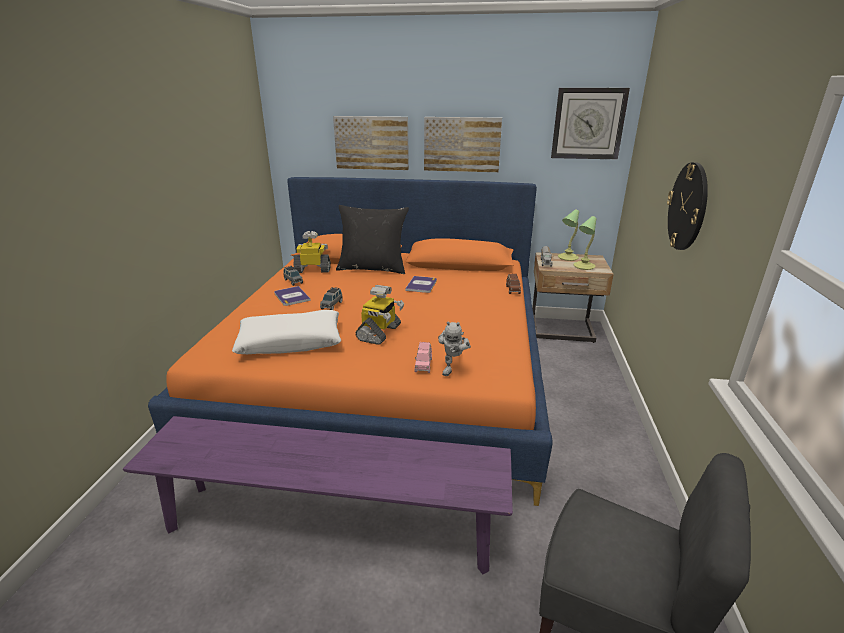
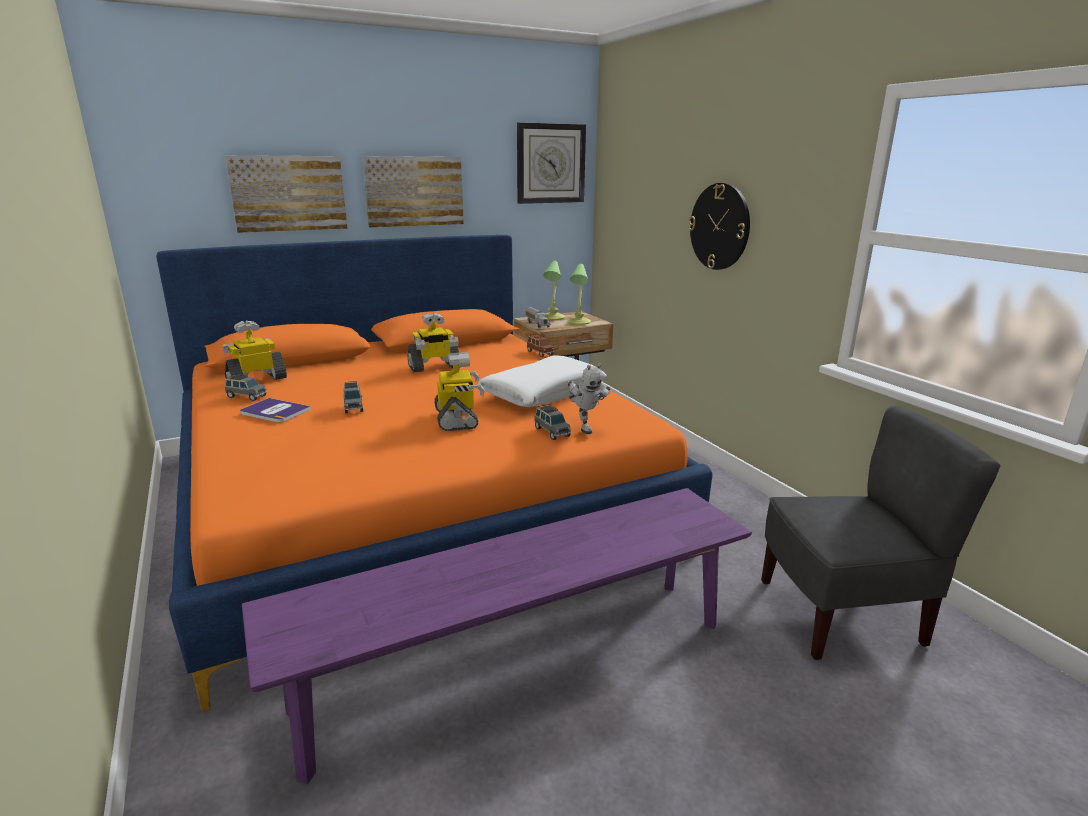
camera: 35 degrees left, 5 degrees down
(290, 342) = (355, 454): white pillow -> white pillow (543, 393)
(373, 268) = (343, 363): black pillow -> none
(421, 285) = (434, 367): book -> toy robot
(423, 365) = (551, 432): pink toy car -> grey toy car

